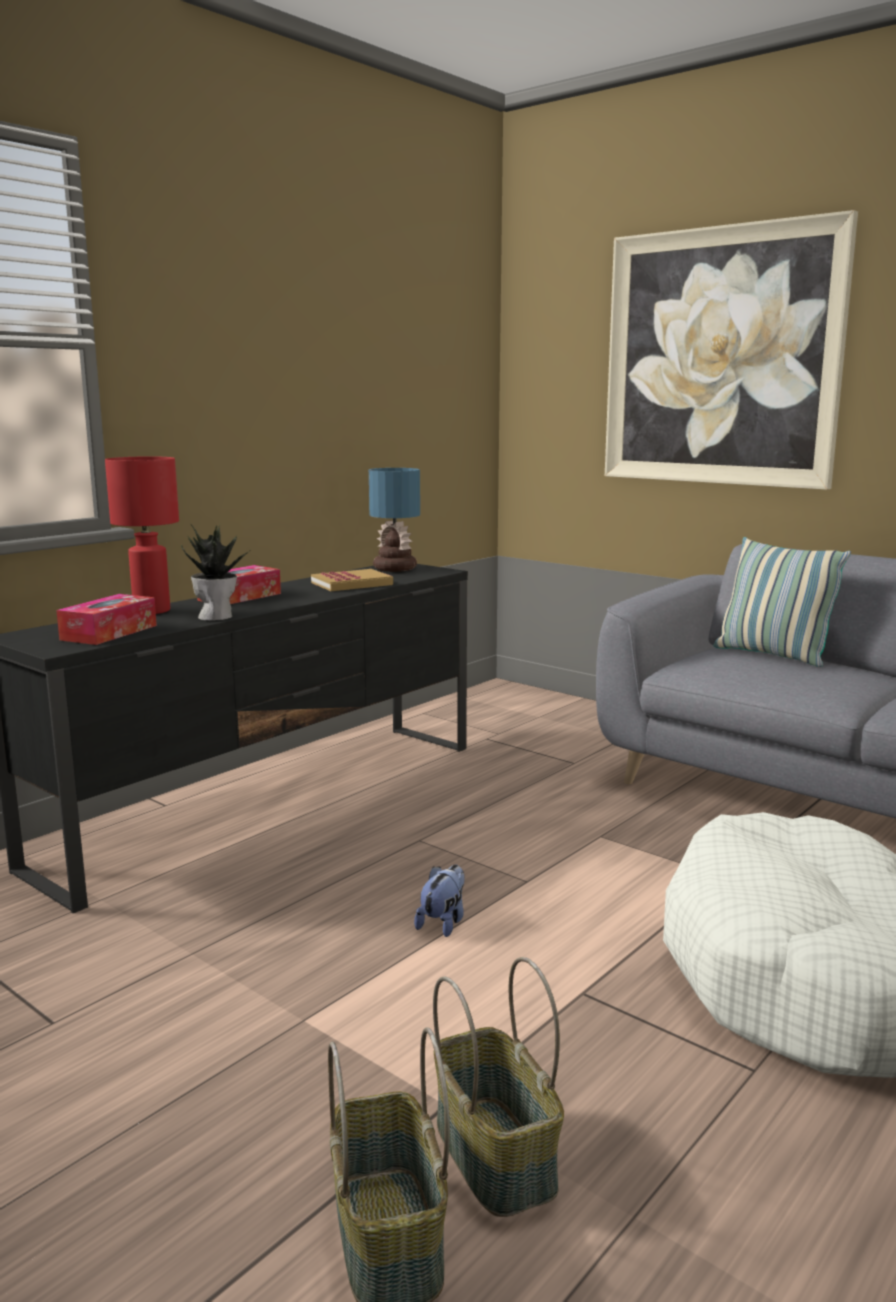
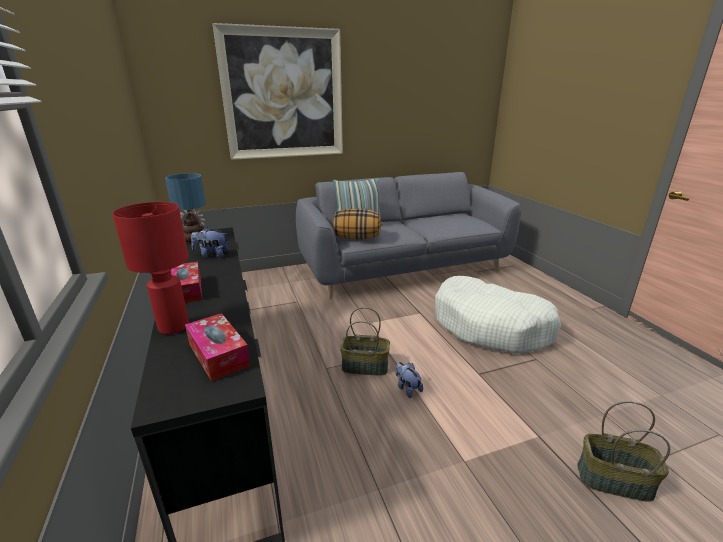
camera: 60 degrees left, 10 degrees up
(217, 616) = (232, 307): potted plant -> none
(352, 584) = (212, 255): book -> plush toy
(497, 1155) = (571, 433): basket -> basket (365, 366)
(710, 667) = (357, 238): none -> pillow

